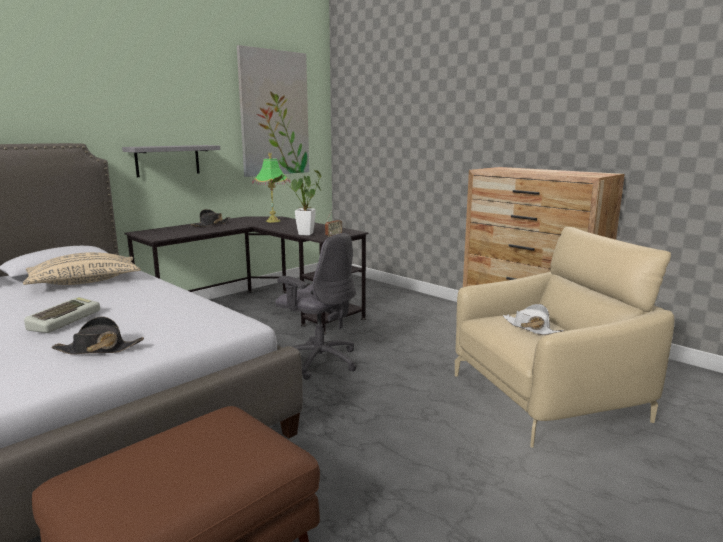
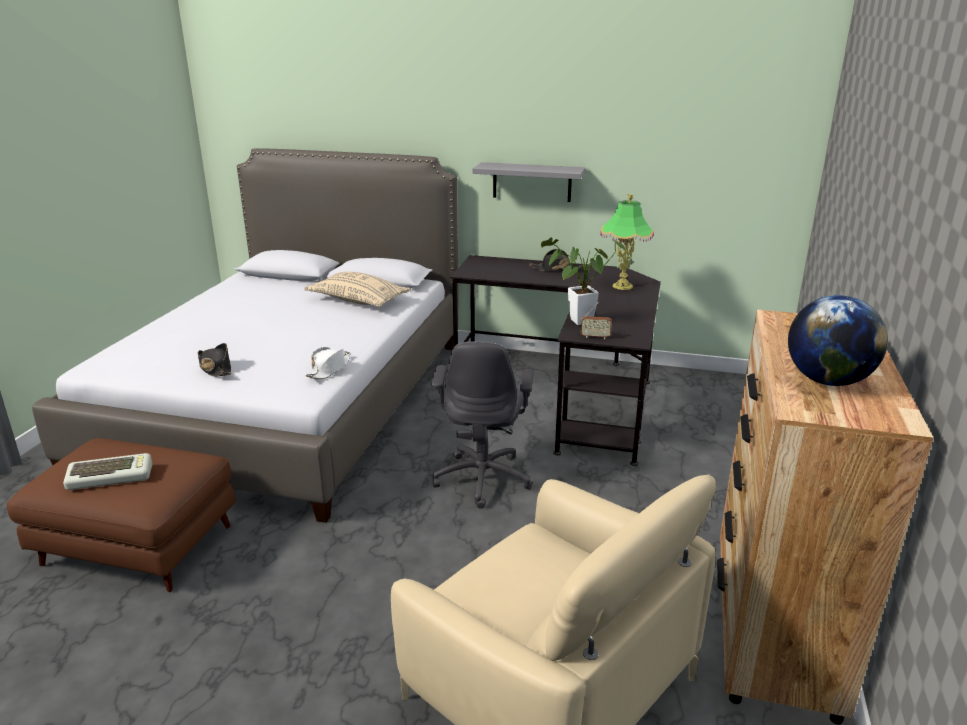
camera: 60 degrees right, 10 degrees up
(64, 320) = (263, 333): keyboard -> keyboard (111, 476)
(274, 113) = (705, 129): picture -> none
(531, 328) = (519, 578): white hat -> white hat (329, 369)
(564, 173) = (827, 381): none -> globe

